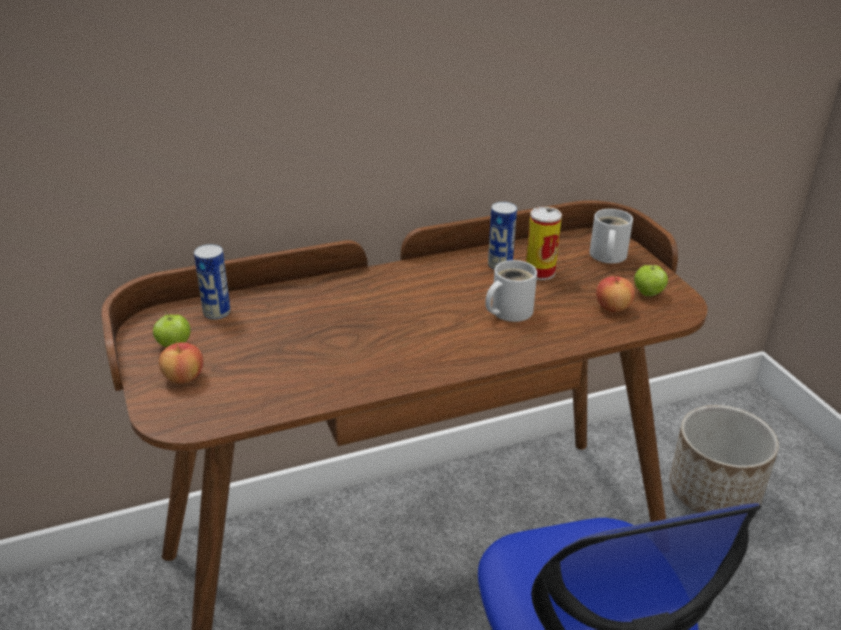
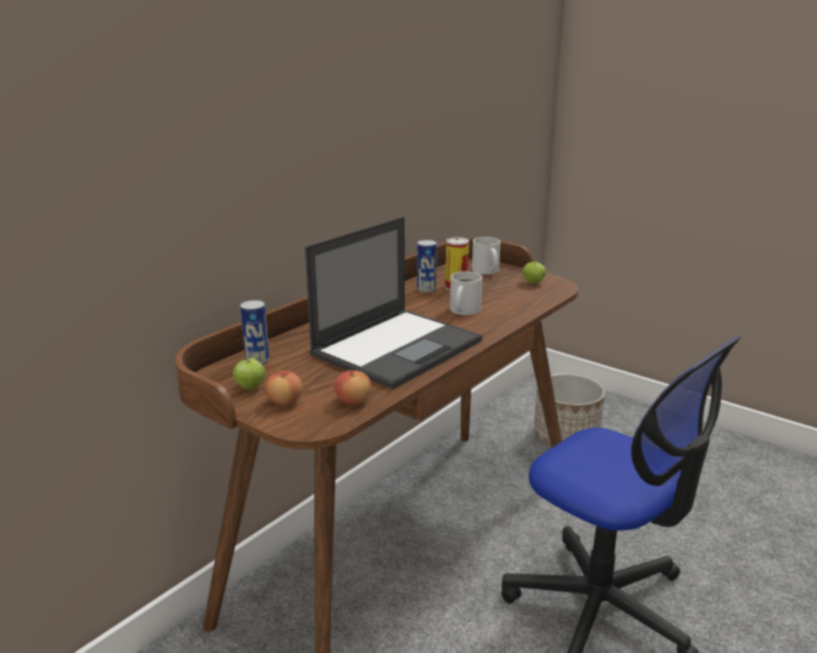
camera: 30 degrees left, 10 degrees down
(374, 342) = (398, 347): none -> laptop
(613, 307) = (522, 293): apple -> apple (353, 401)

